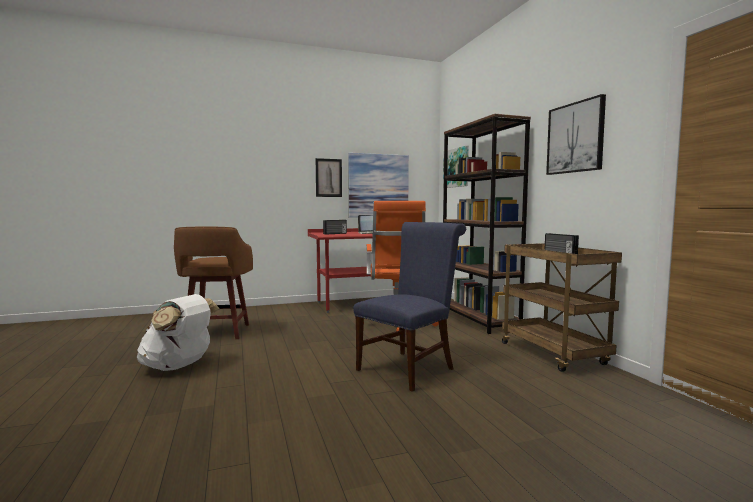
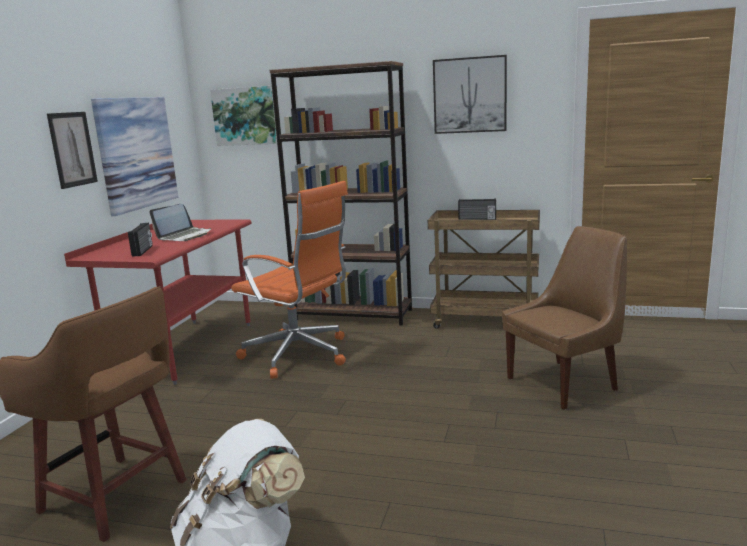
camera: 55 degrees left, 10 degrees up
(409, 368) = (448, 388): blue chair -> none
(483, 406) = (564, 383): none -> brown chair

